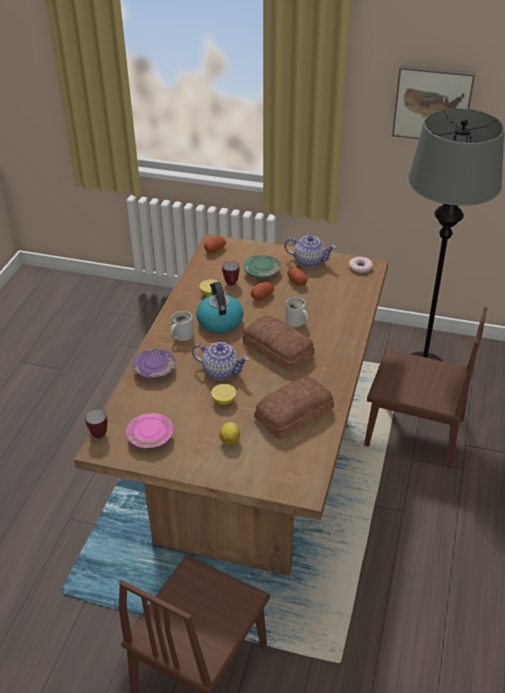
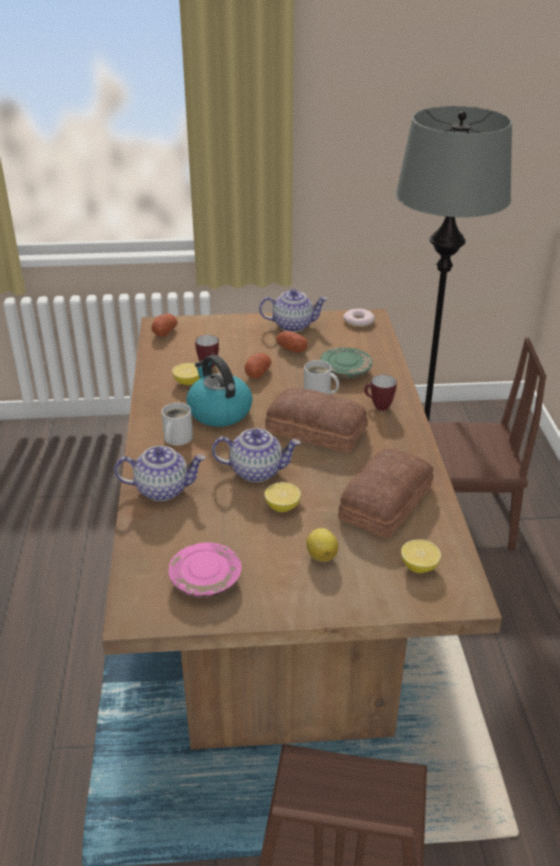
camera: 20 degrees left, 5 degrees down
(97, 433) = (120, 593): mug -> mug (378, 406)
(155, 370) = (163, 489): purple plate -> teapot
(262, 272) = (241, 347): green plate -> green plate (345, 371)
(288, 463) = (419, 566): none -> lemon
(432, 103) = (396, 112): picture -> none

